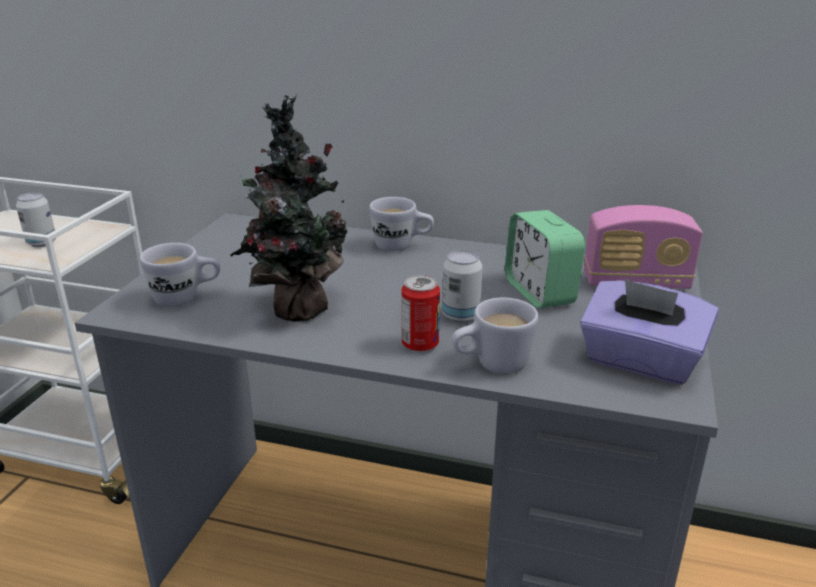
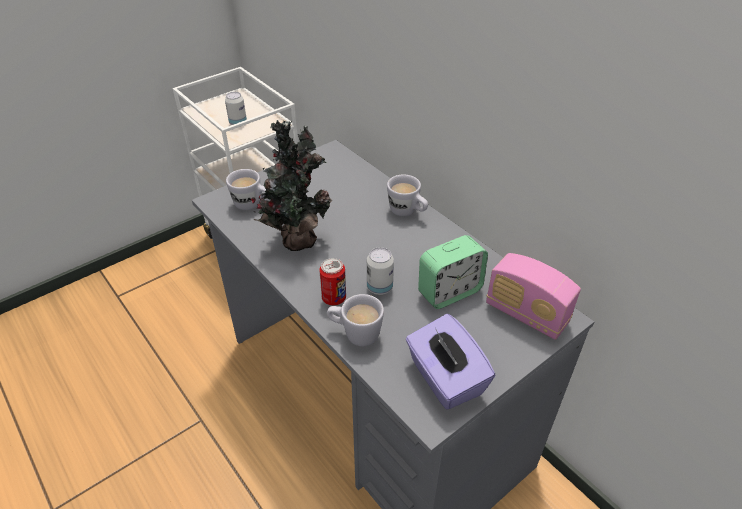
camera: 35 degrees right, 15 degrees up
(539, 292) = (449, 292): alarm clock -> alarm clock turned 135 degrees counterclockwise

